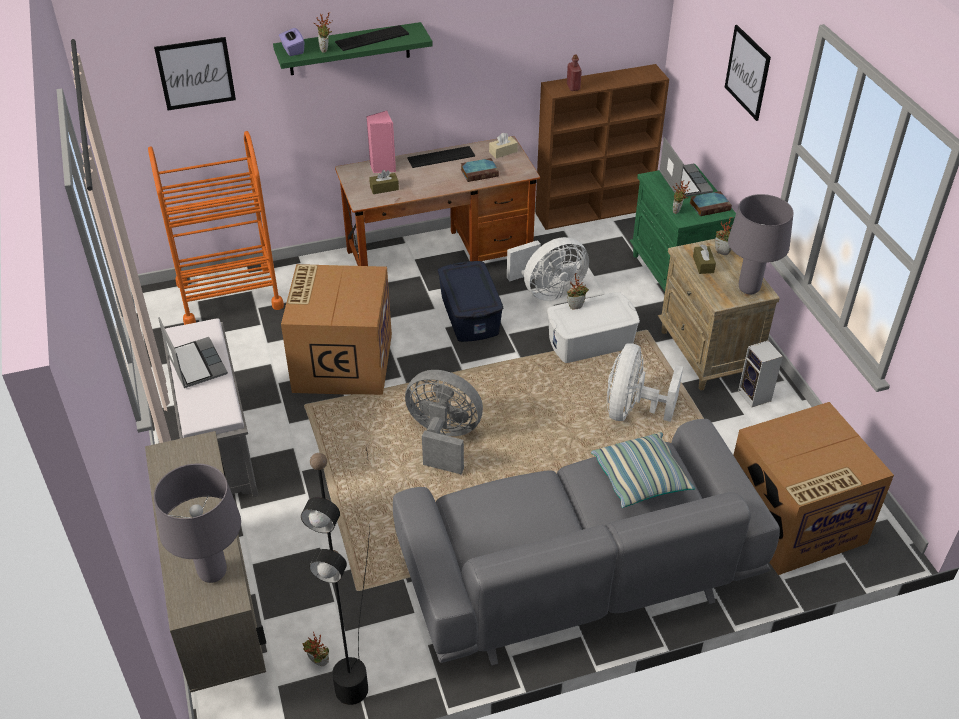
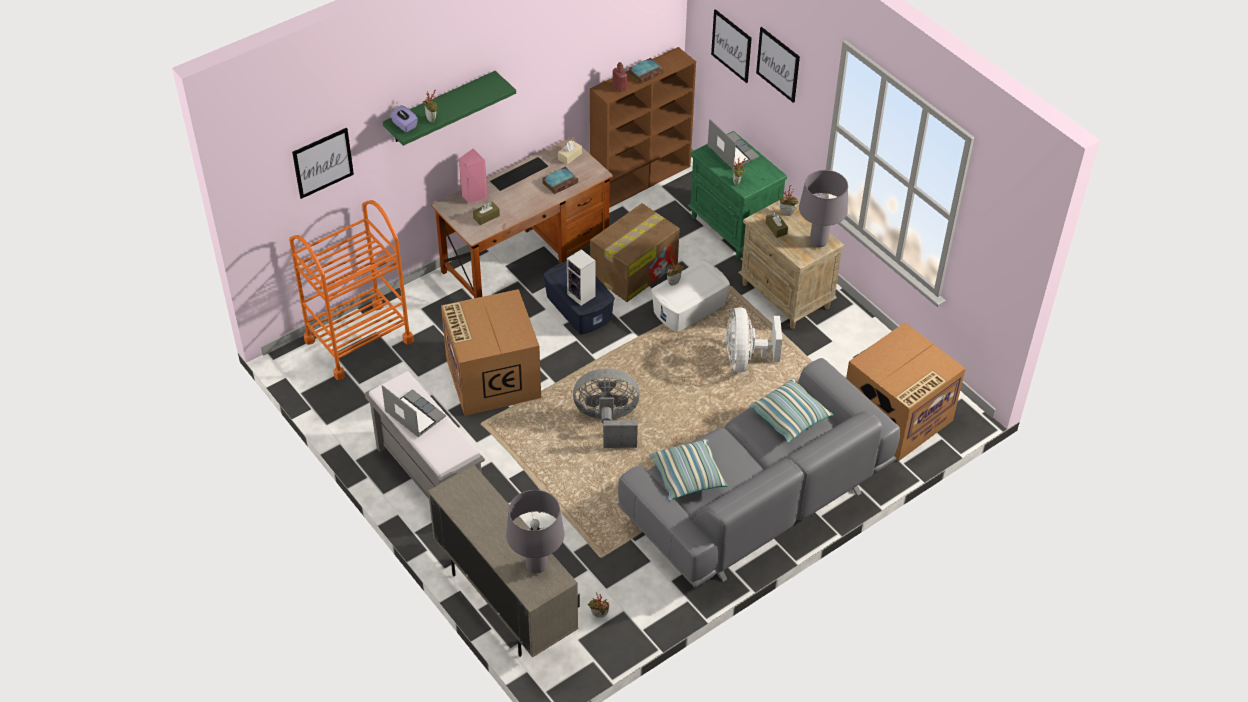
camera: 20 degrees left, 5 degrees up
(359, 612) = (610, 572): black floor lamp -> none
(372, 38) = (464, 97): keyboard -> none
(481, 518) = (688, 477): none -> pillow
(548, 291) = (634, 269): white fan -> cardboard box
(705, 57) = (731, 46): none -> picture
(710, 206) = (761, 171): book -> book (646, 72)
(755, 396) = (836, 323): speaker -> speaker (582, 295)

